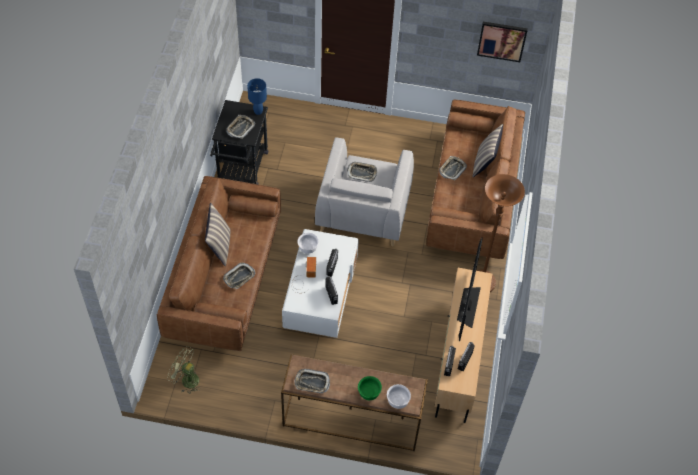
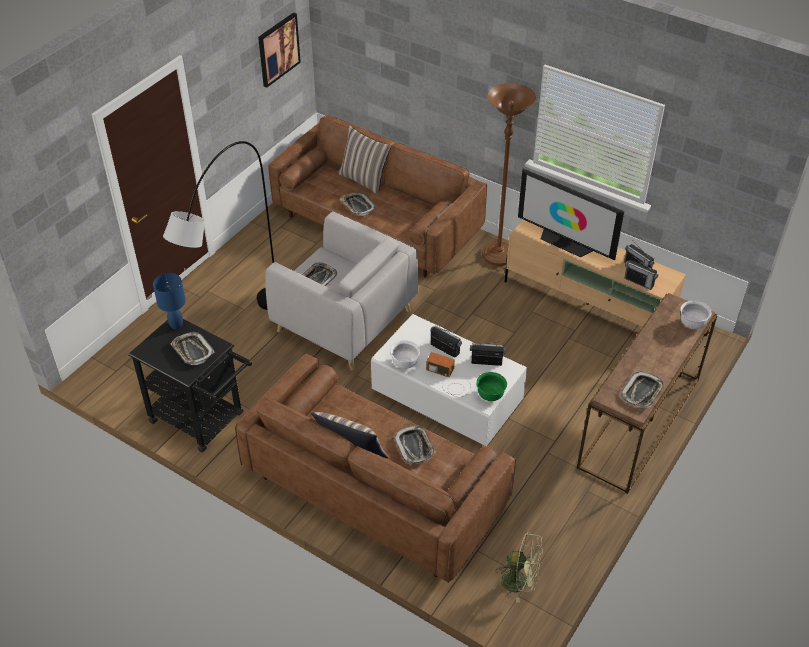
camera: 65 degrees left, 10 degrees down
(186, 379) = (520, 582): green fan -> green fan turned 120 degrees counterclockwise
(321, 159) = (239, 335): none -> grey floor lamp
(369, 393) = (673, 345): green bowl -> green bowl (490, 395)

